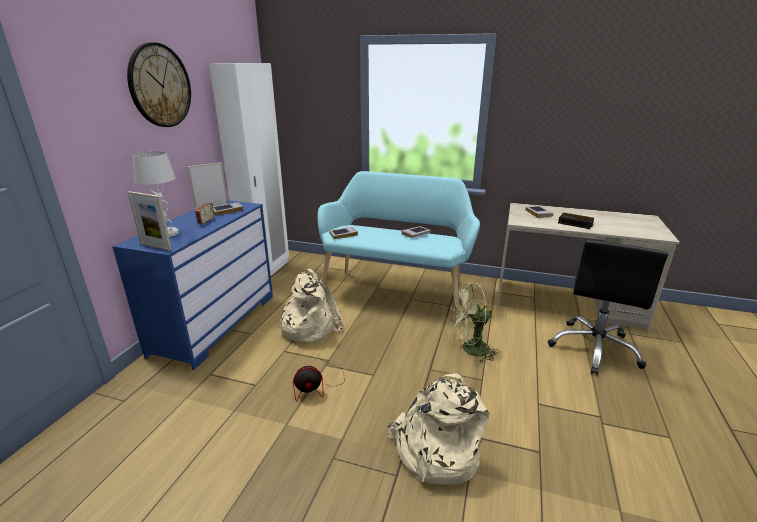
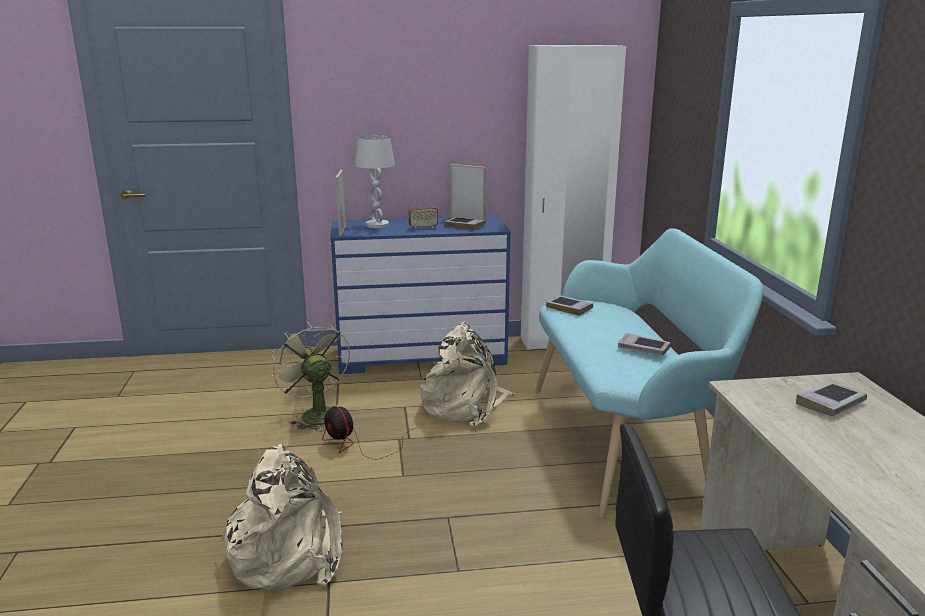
camera: 65 degrees right, 5 degrees down
(160, 86) = (442, 70): wall clock -> none
(470, 350) = (527, 545): green fan -> green fan (315, 414)
(576, 223) = (833, 447): alarm clock -> none

